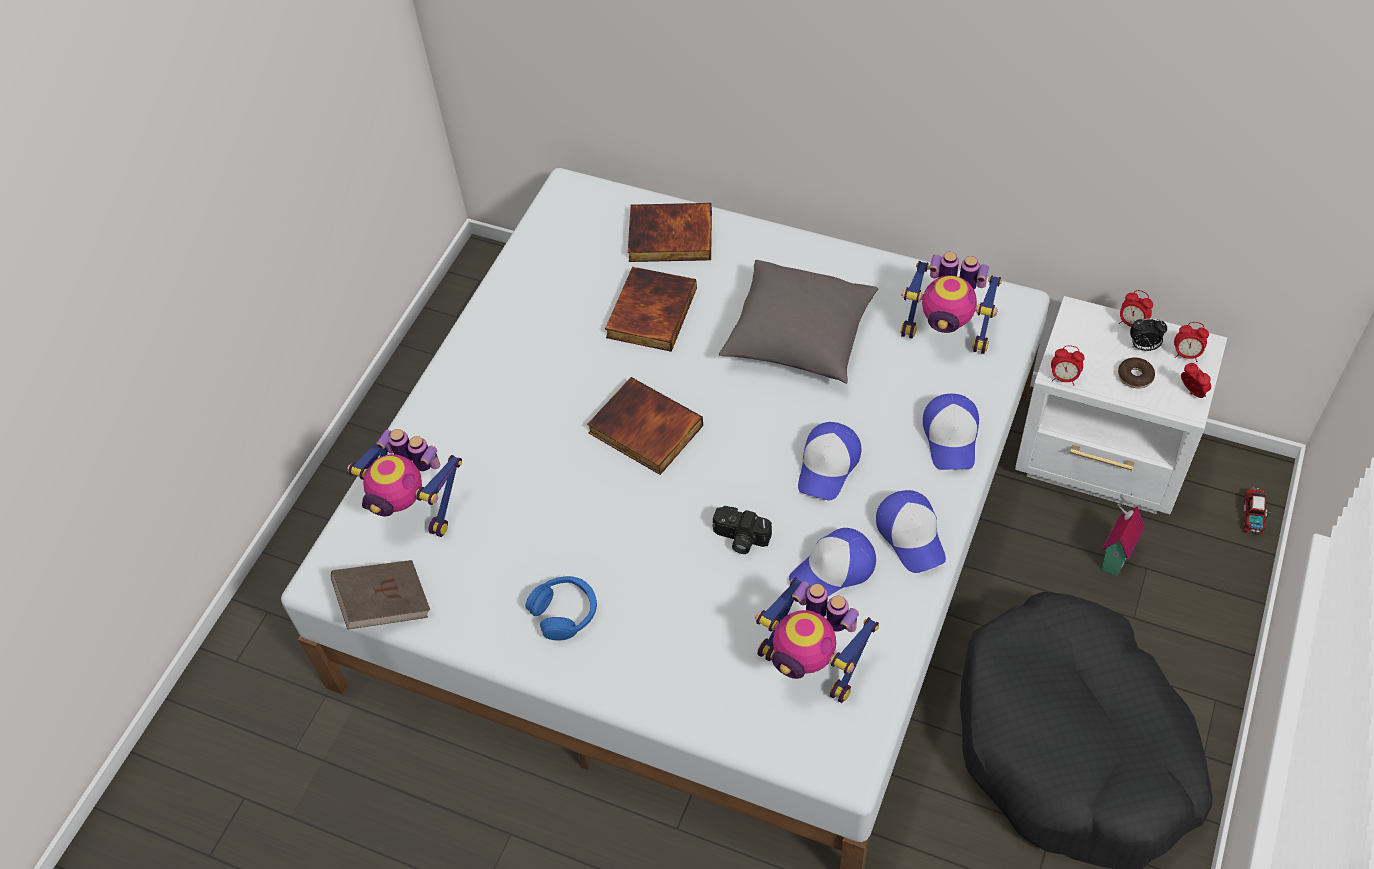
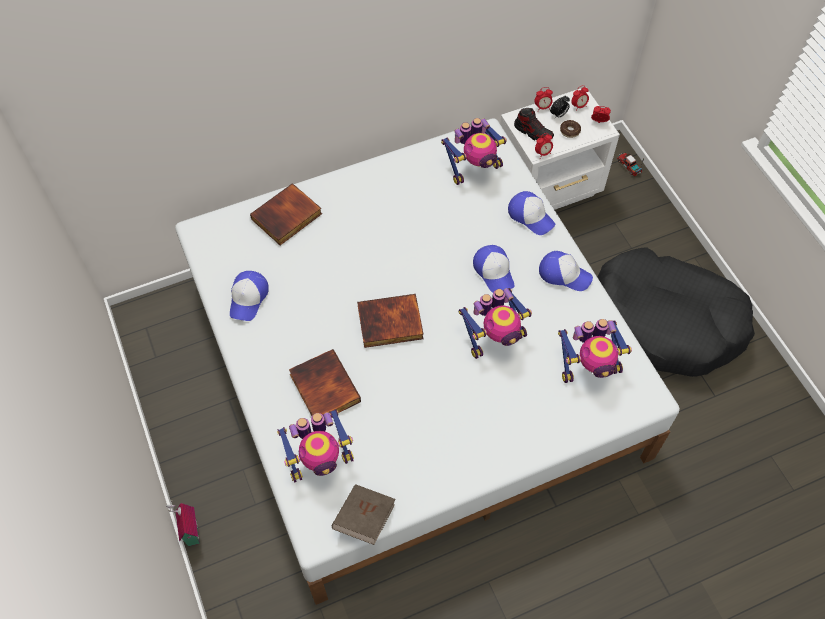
camera: 50 degrees left, 5 degrees up
(565, 612) = (457, 441): blue headphones -> none
(650, 312) = (322, 263): book -> book (323, 388)
(740, 539) = (495, 338): camera -> toy robot
(798, 338) = (411, 221): grey pillow -> none
(834, 570) = (550, 317): cap -> cap (248, 298)
(1082, 344) = (533, 132): none -> shoe
(1113, 557) = (597, 228): toy house -> toy house (190, 533)

